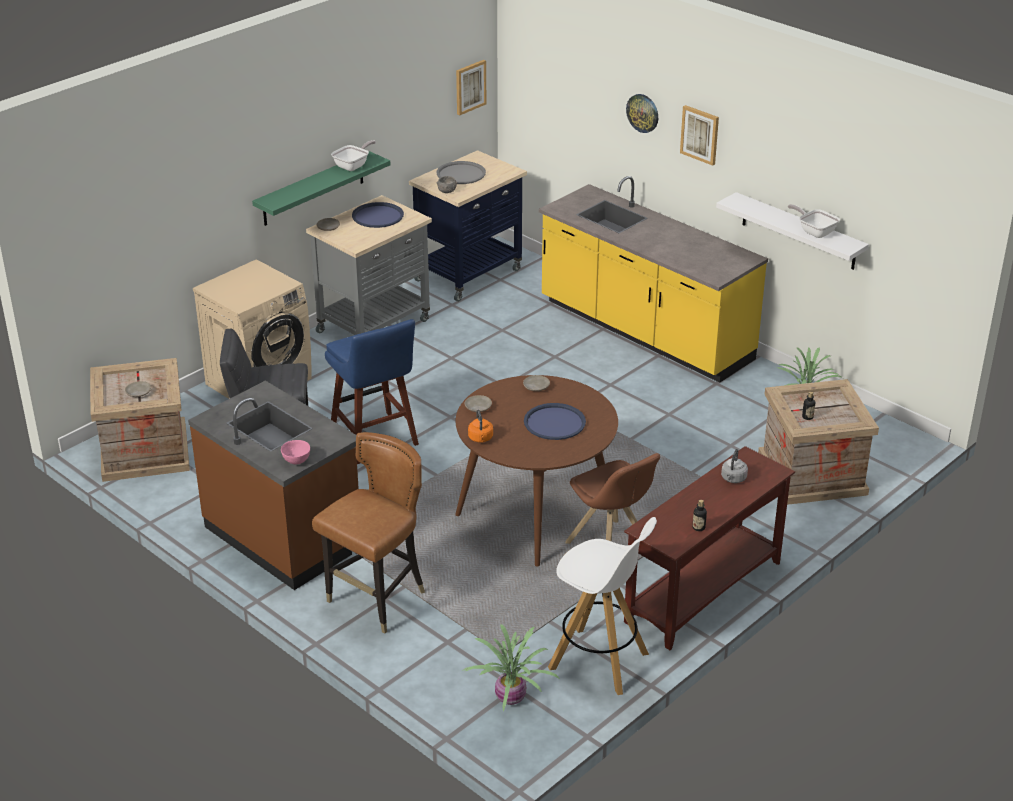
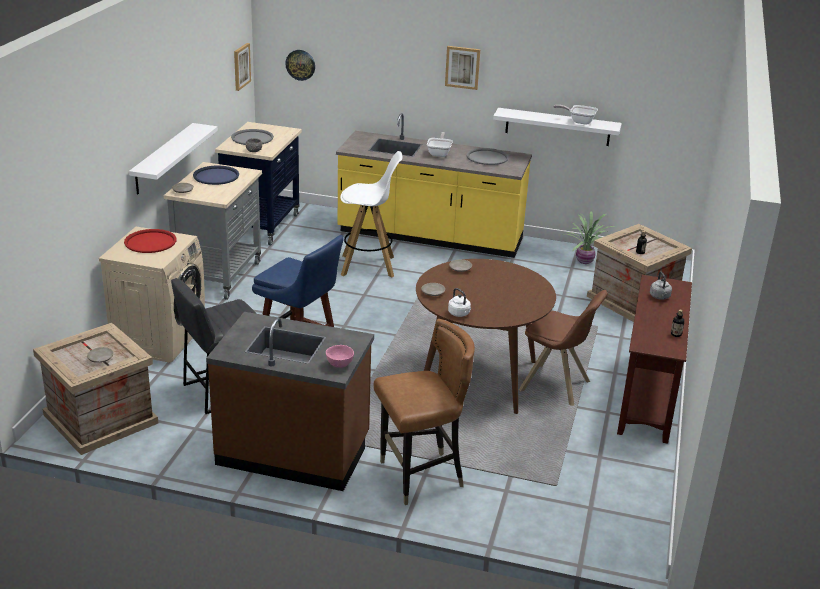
camera: 30 degrees left, 5 degrees down
(253, 281) = (150, 242): none -> red tray
(313, 189) = (163, 158): green shelf -> white shelf
(353, 165) = (191, 134): frying pan -> frying pan (439, 153)
(377, 600) = (420, 477): brown chair -> brown chair turned 60 degrees clockwise
(480, 439) = (459, 314): orange kettle -> white kettle
(509, 699) = (595, 518): potted plant -> none
(554, 422) = (501, 289): blue tray -> none
(600, 661) = (629, 467): white stool -> white stool (368, 266)
(643, 113) = (406, 60): wall clock -> wall clock (300, 64)
(706, 252) = (487, 157): none -> grey tray

